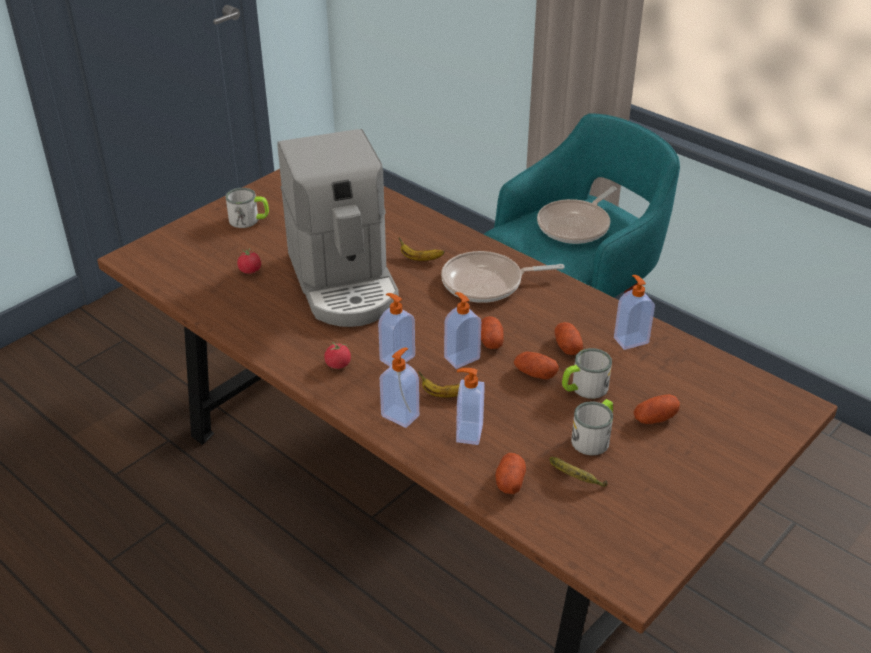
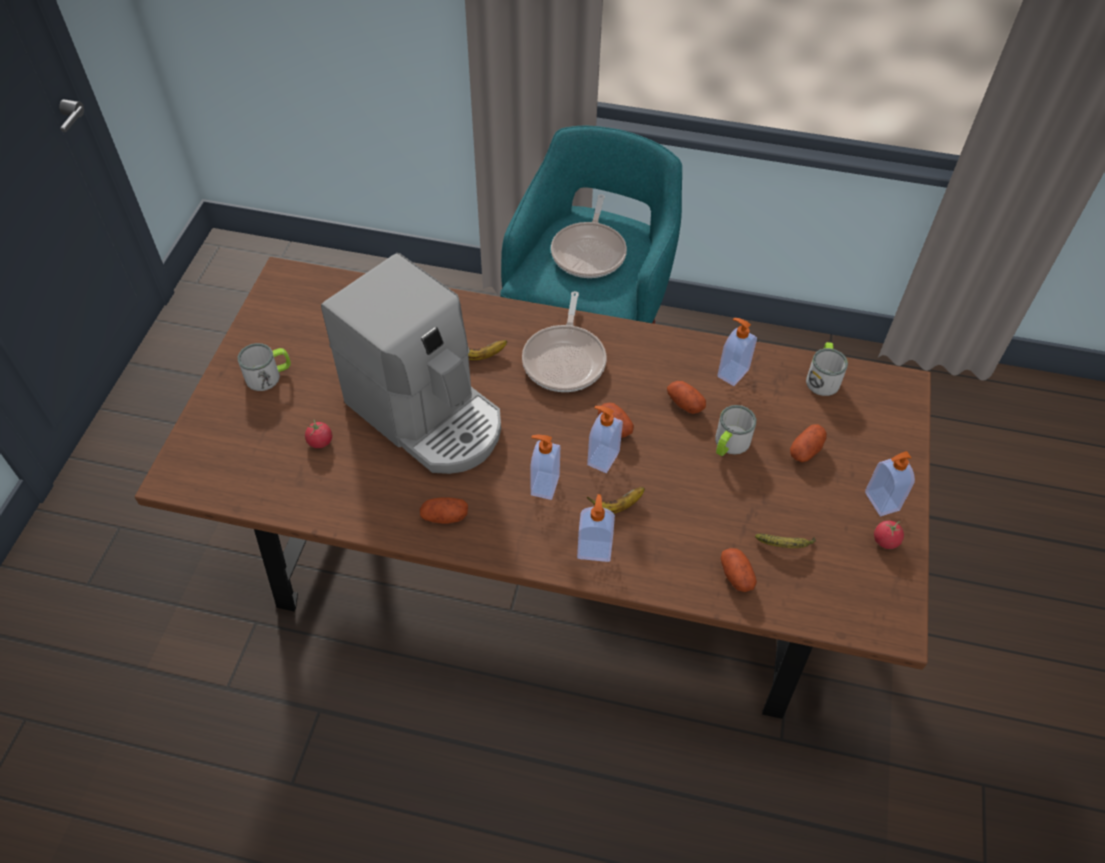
camera: 30 degrees left, 15 degrees up
(338, 364) = (495, 518): tomato -> tomato (885, 540)
(468, 433) = (666, 540): soap dispenser -> soap dispenser (880, 502)
(487, 283) = (565, 359): frying pan -> frying pan turned 45 degrees counterclockwise
(535, 374) = (678, 447): potato -> potato (444, 516)
(594, 437) = (771, 494): mug -> mug (822, 377)

